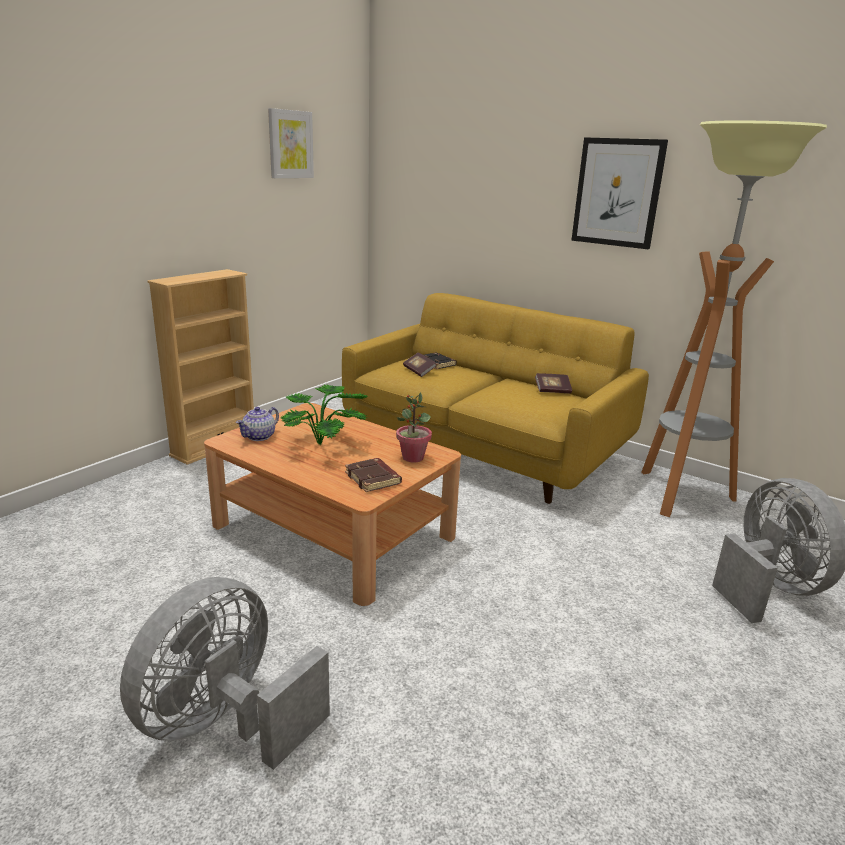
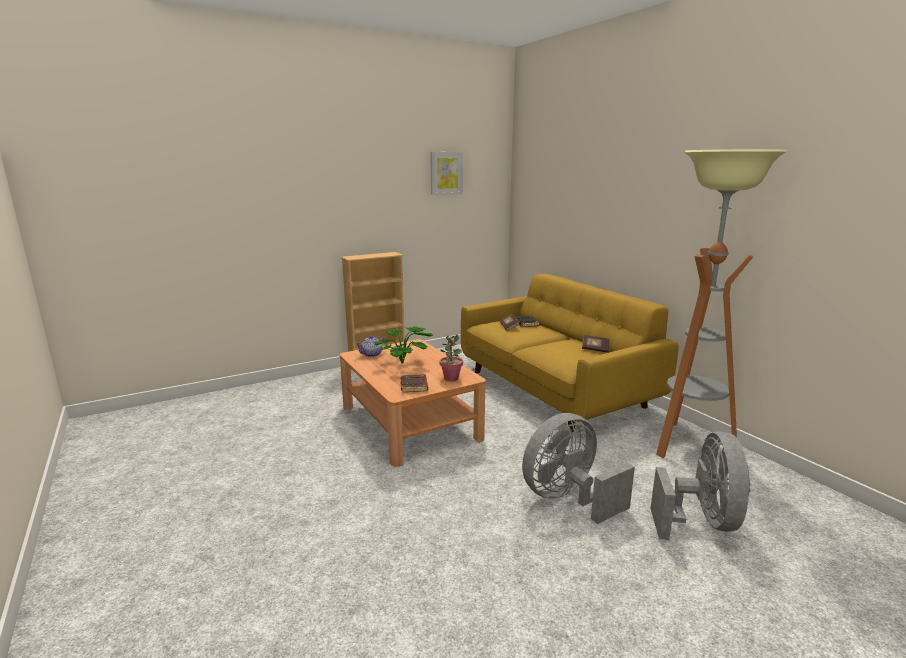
camera: 25 degrees right, 5 degrees down
(226, 723) = (278, 505): grey fan -> grey fan (568, 499)
(617, 193) = (658, 202): picture -> none

